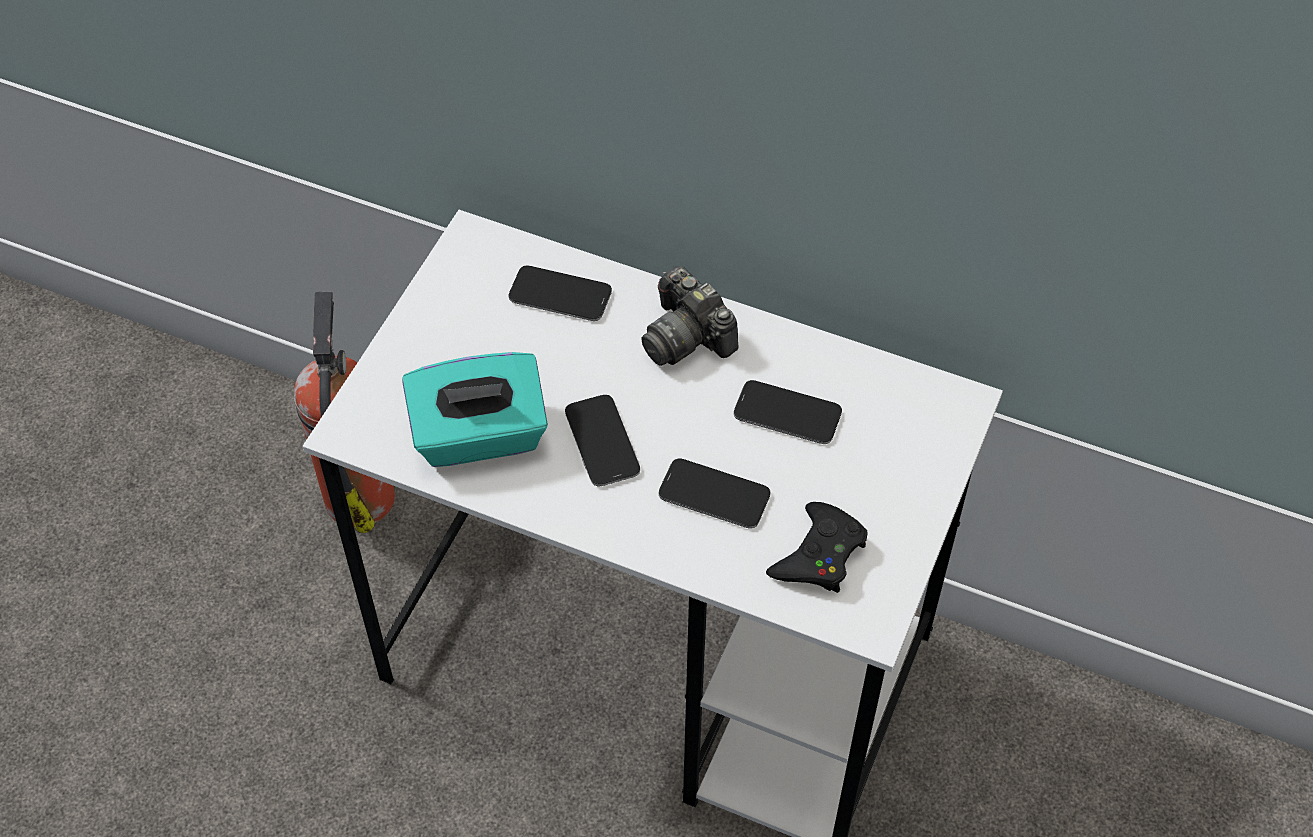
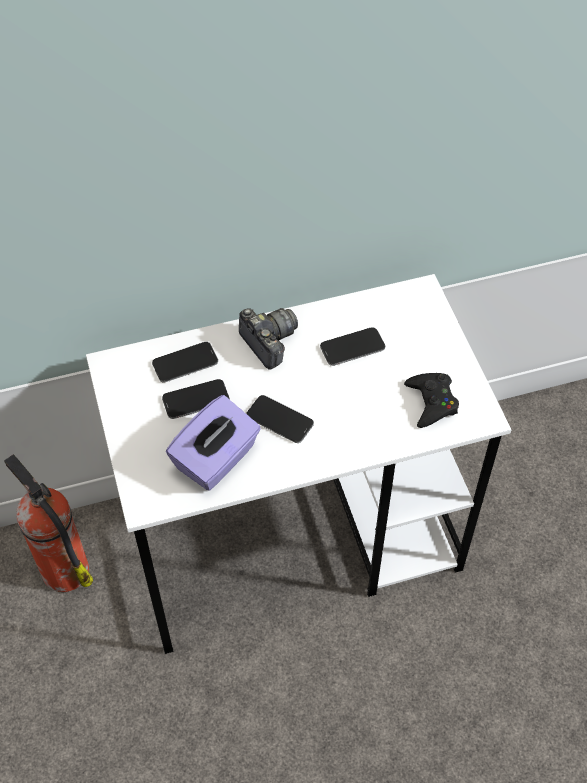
camera: 40 degrees left, 0 degrees up
(480, 436) = (216, 459): turquoise tissue box -> purple tissue box
(686, 336) = (268, 342): camera -> camera turned 135 degrees counterclockwise
(714, 495) = (357, 408): phone -> phone (196, 400)

